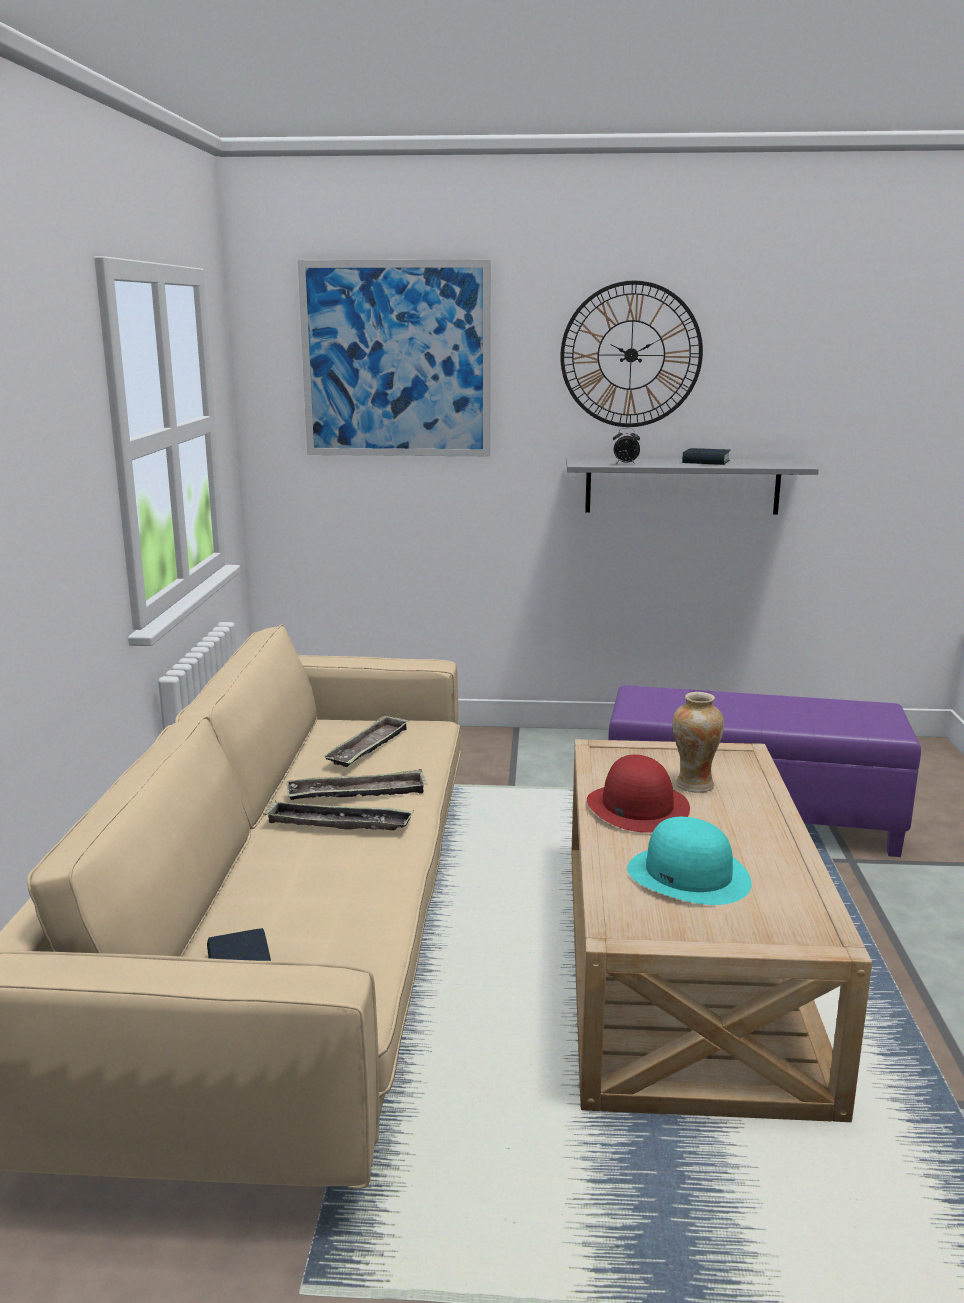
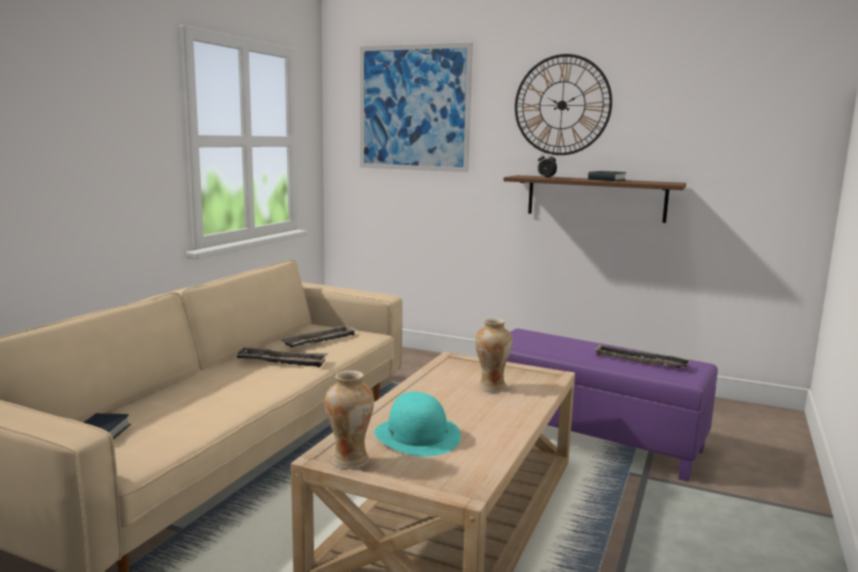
camera: 20 degrees right, 5 degrees down
(338, 824) = (250, 374): tray -> tray (640, 361)
(637, 807) = (433, 392): red hat -> none
(655, 930) = (350, 461): none -> vase
(682, 486) = (596, 198): grey shelf -> brown shelf

